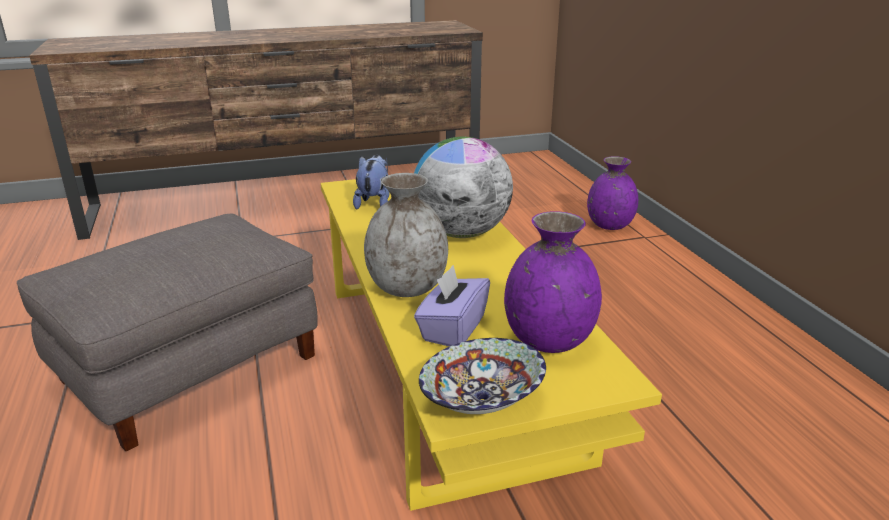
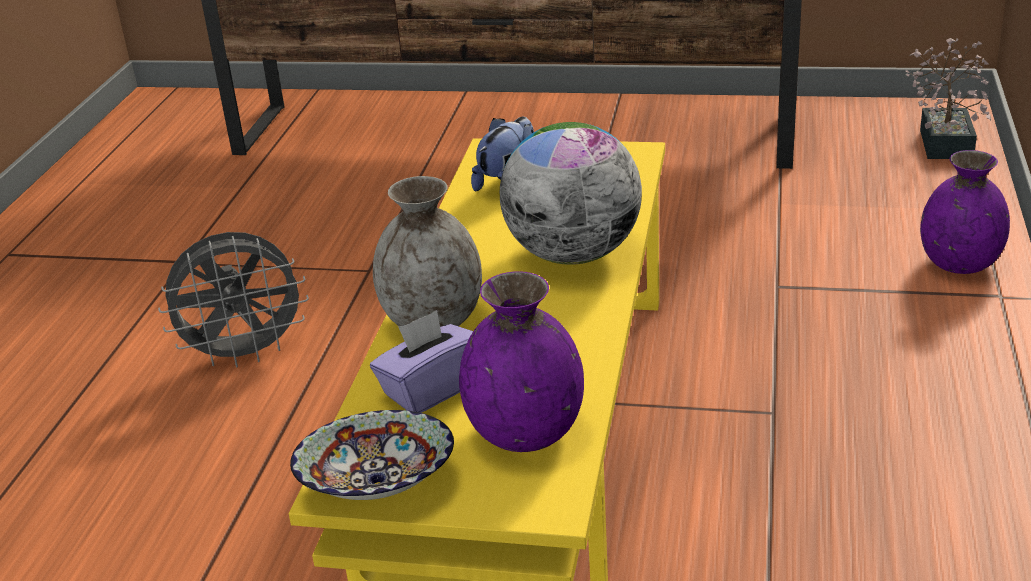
camera: 30 degrees right, 5 degrees up
(190, 366) = (245, 354): grey ottoman -> grey fan
(546, 170) = (946, 140): none -> potted plant

